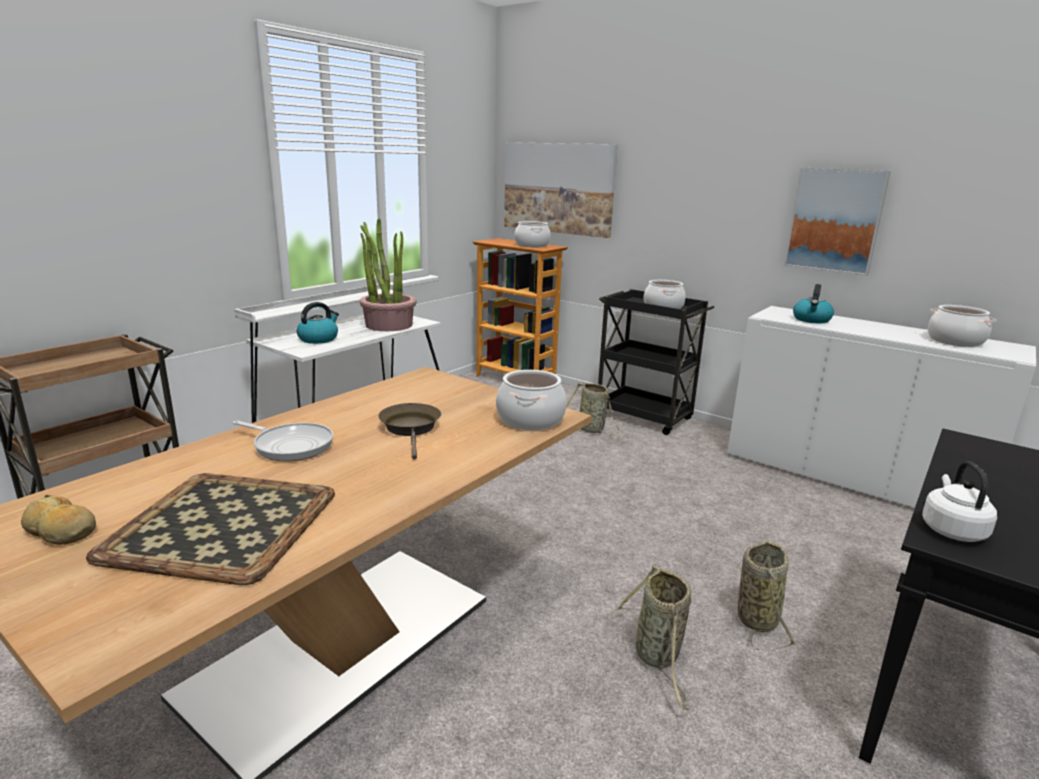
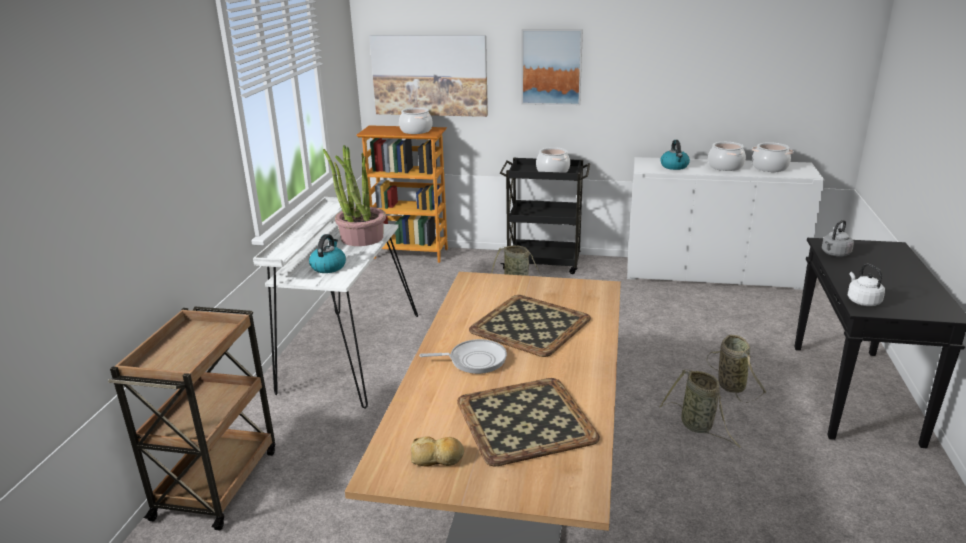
camera: 25 degrees left, 5 degrees up
(411, 429) = (530, 324): brown frying pan -> tray
(530, 419) = (591, 295): cooking pot -> cooking pot (725, 167)
(834, 220) = (675, 88): picture -> picture (551, 67)
(969, 457) = (834, 254): none -> grey kettle

